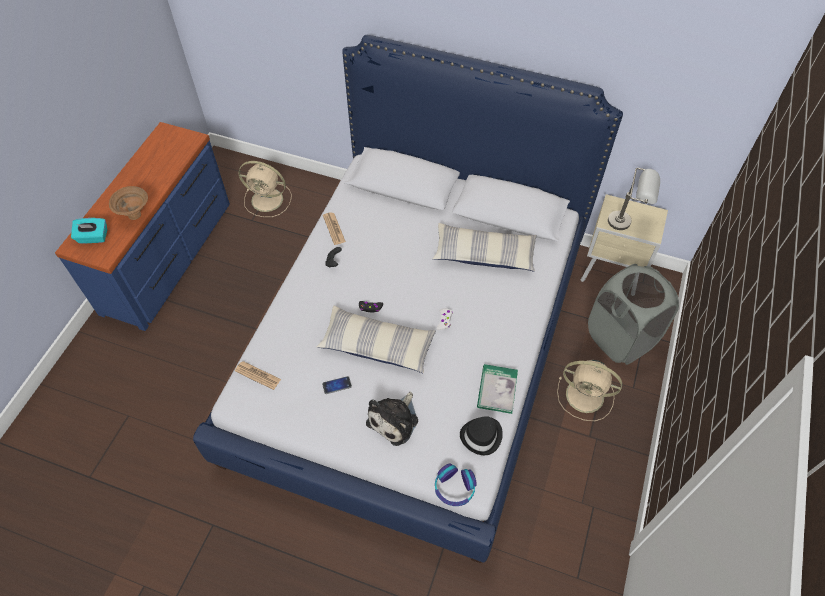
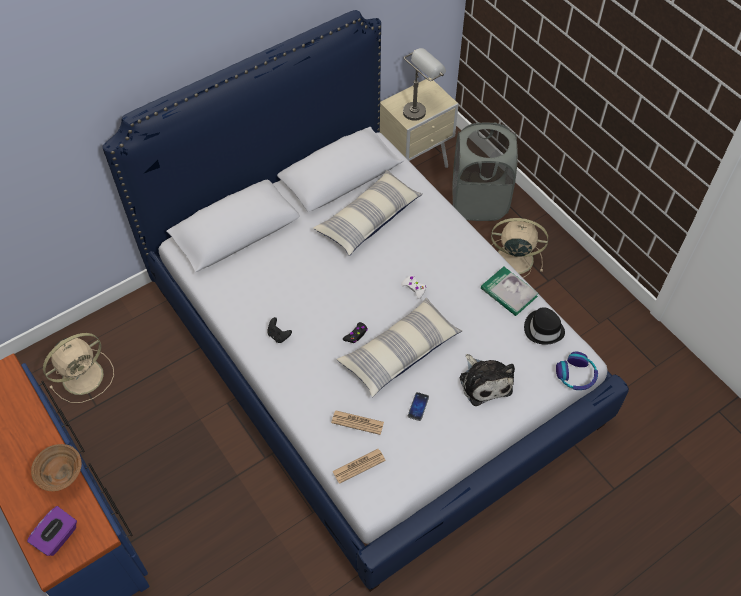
camera: 55 degrees left, 0 degrees up
(93, 237) = (57, 537): turquoise tissue box -> purple tissue box
(334, 229) = (238, 313): newspaper -> newspaper (357, 422)
(586, 396) = (512, 259): beige fan -> beige fan turned 135 degrees counterclockwise

